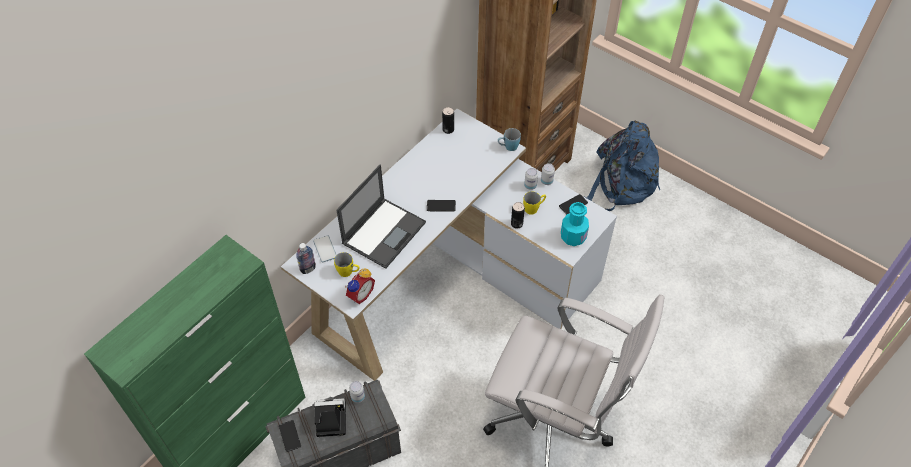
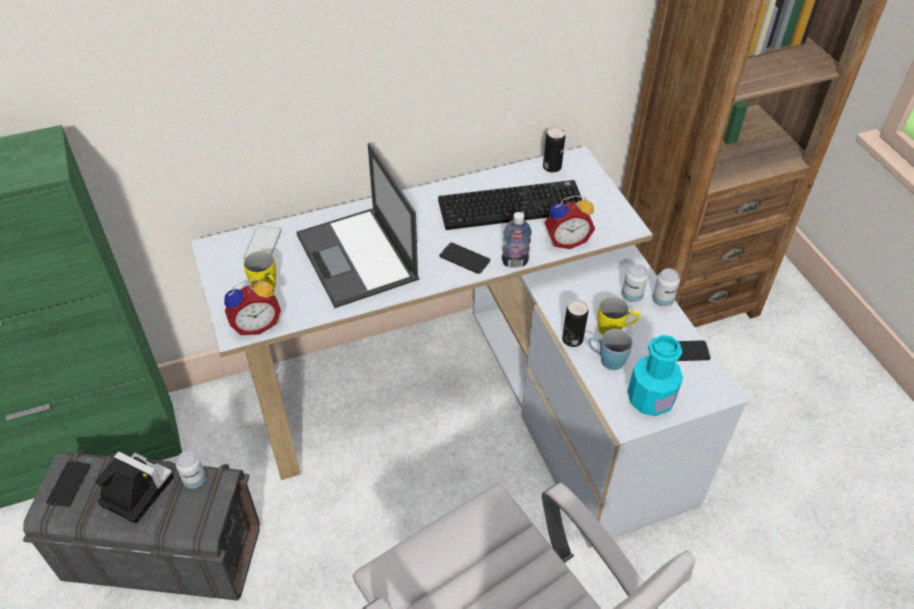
camera: 30 degrees right, 5 degrees down
(308, 269) = (220, 259): bottle -> bottle (515, 262)
(384, 232) = (358, 258): laptop -> laptop turned 90 degrees clockwise
(443, 163) = (512, 205): none -> keyboard
(485, 171) = (566, 240): none -> alarm clock
(508, 147) = (624, 223): blue mug -> blue mug (606, 360)
(620, 183) = (819, 381): blue backpack -> none

